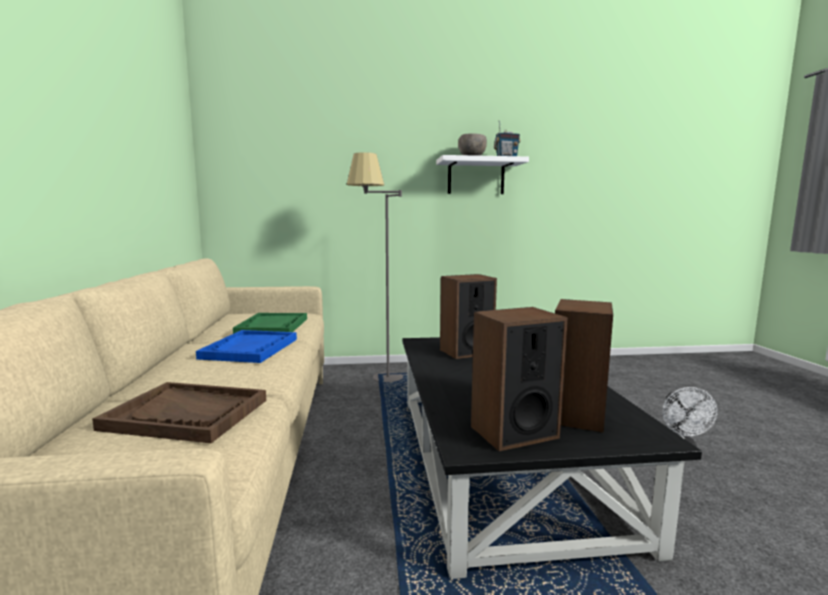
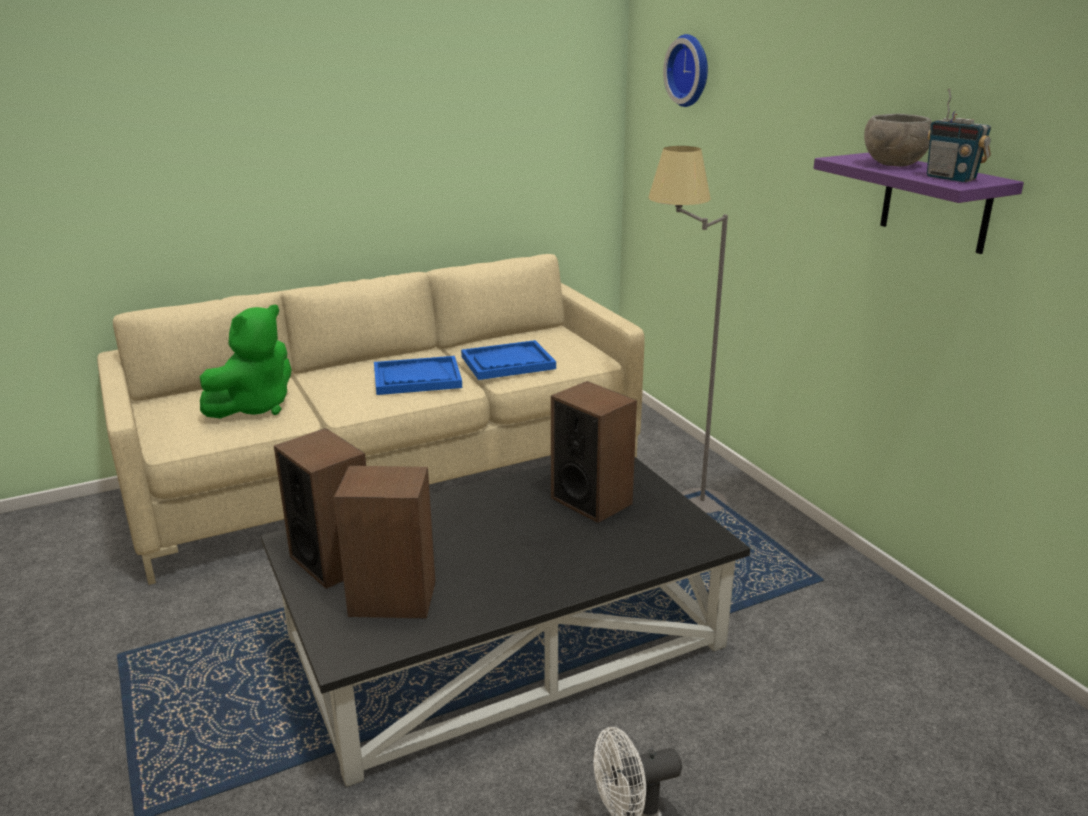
camera: 70 degrees right, 15 degrees up
(187, 414) = (255, 407): brown tray -> green plush toy
(272, 326) = (507, 363): green tray -> blue tray
(276, 128) = (690, 70): none -> wall clock
(476, 177) = (935, 202): white shelf -> purple shelf

